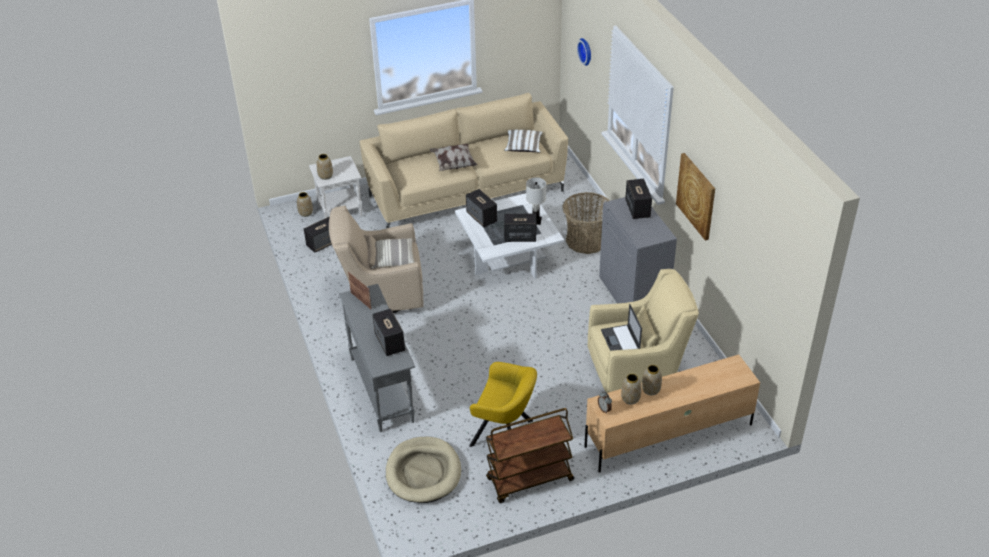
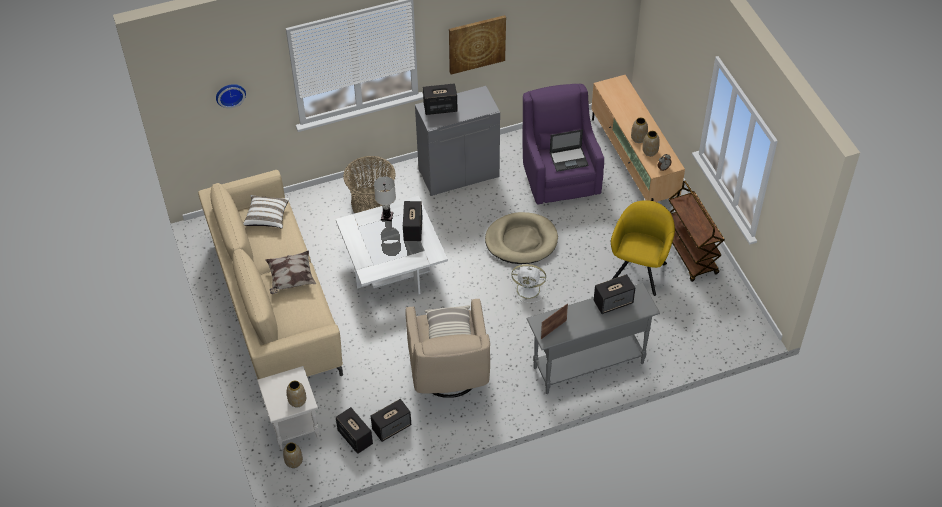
camera: 90 degrees left, 10 degrees up
(423, 472) = (689, 328): beige dog bed -> beige dog bed (521, 240)
(479, 347) = (529, 289): none -> white fan
(482, 217) = (377, 260): speaker -> speaker (392, 427)
(638, 371) = (559, 177): beige armchair -> purple armchair

